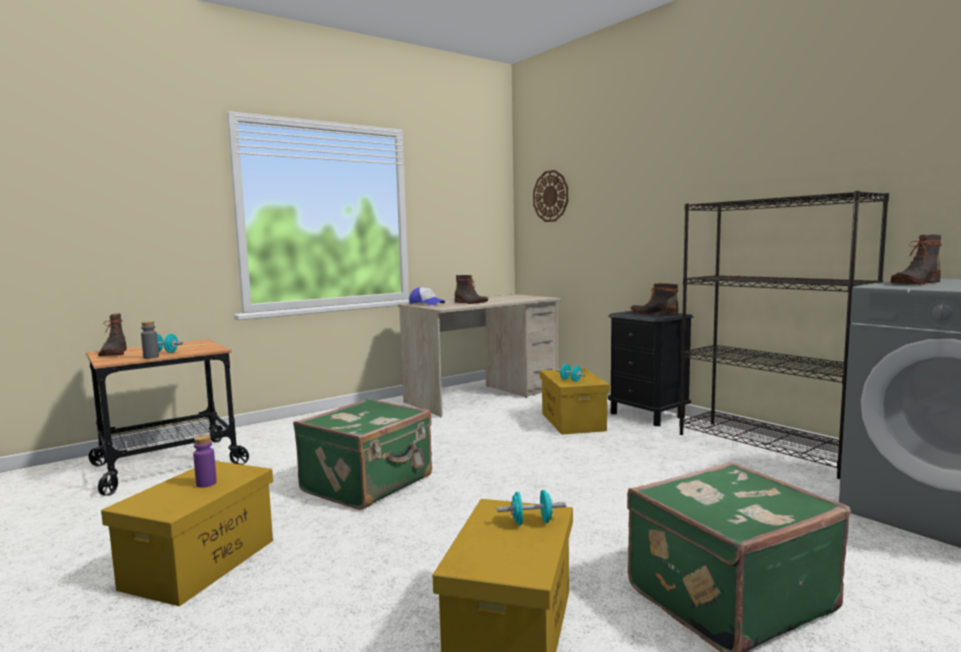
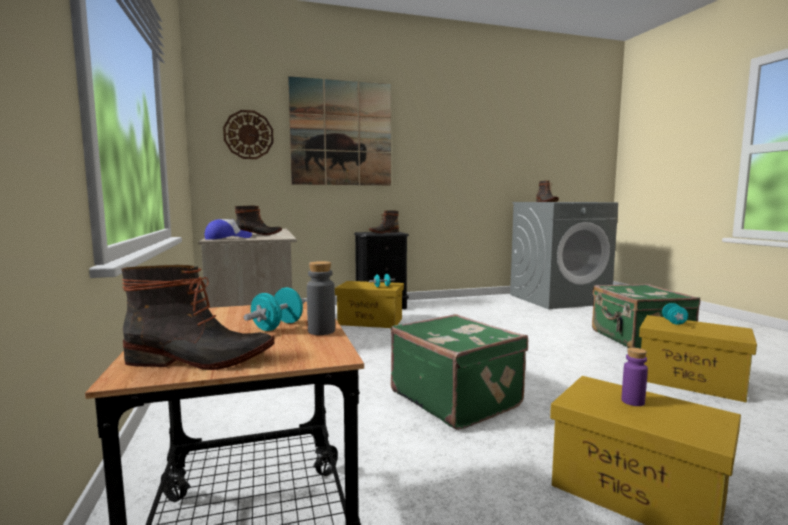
camera: 70 degrees left, 0 degrees up
(630, 181) = (341, 133): none -> picture
(768, 447) = (463, 301): black bookcase -> none

